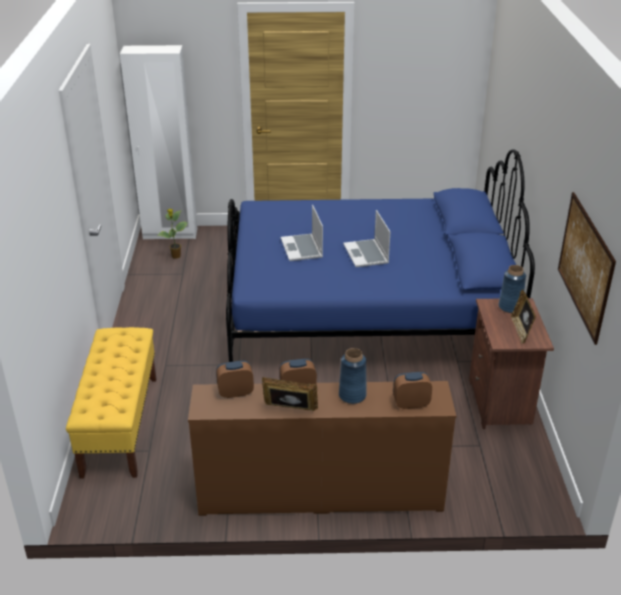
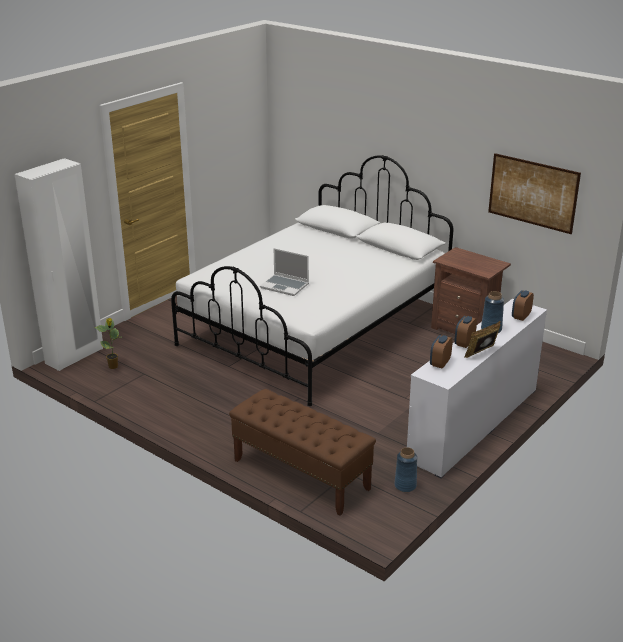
camera: 50 degrees left, 5 degrees down
(120, 424) = (300, 474): yellow bench -> brown bench
(320, 494) = (473, 424): brown dresser -> white dresser
(366, 255) = (328, 270): laptop -> none
(366, 315) = (315, 329): blue bed -> white bed
(510, 307) = (455, 256): blue vase -> blue vase (405, 486)
(521, 331) = (483, 263): picture frame -> none

